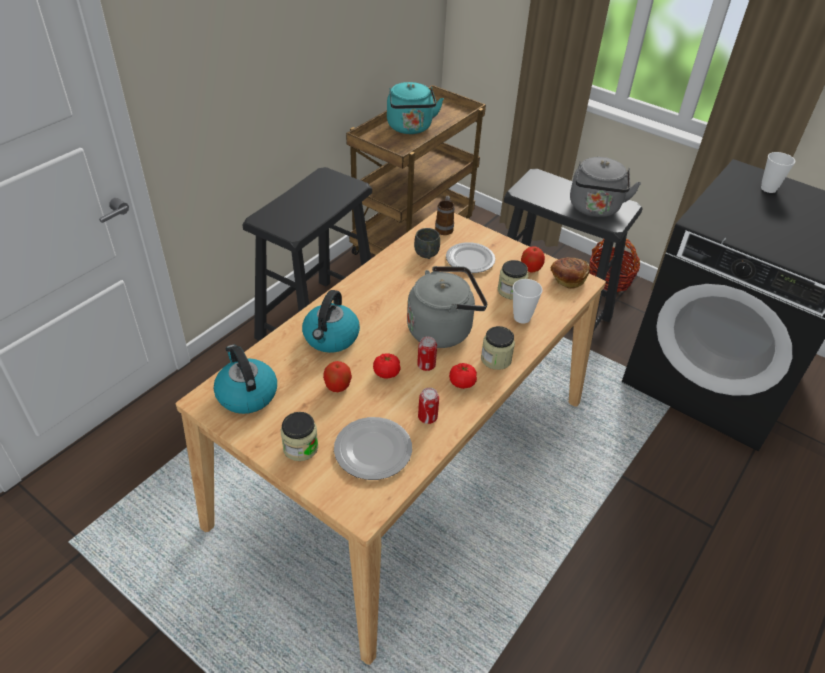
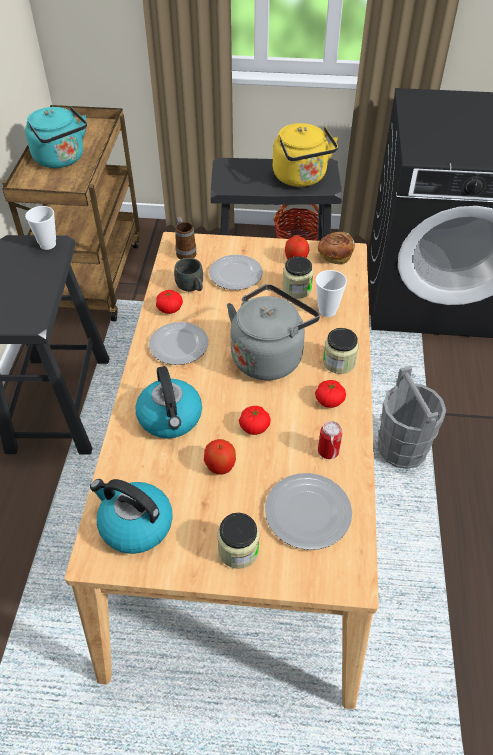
camera: 30 degrees left, 5 degrees up
(380, 291) = (178, 346): none -> plate
(397, 263) = (169, 309): none -> tomato
(426, 365) = (284, 400): can -> none
(571, 493) = (402, 449): none -> grey bucket
(595, 209) = (301, 178): grey kettle -> yellow kettle
(768, 189) = (443, 105): cup -> cup (47, 244)

